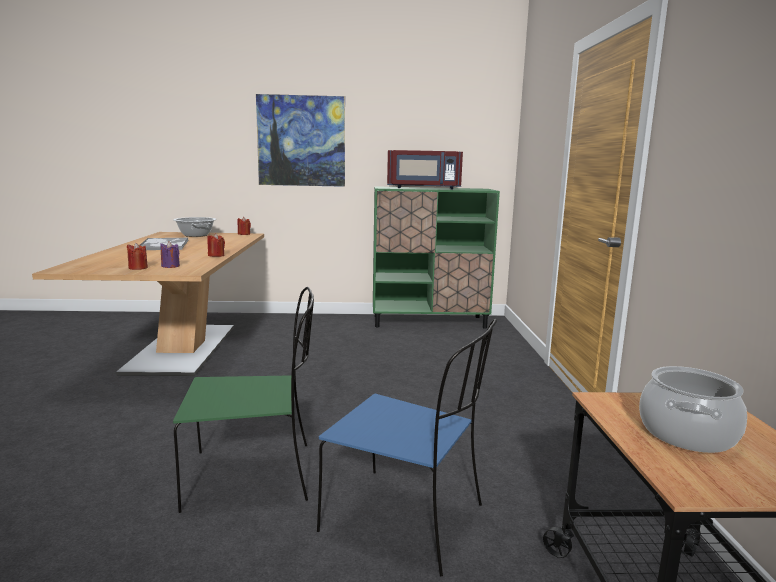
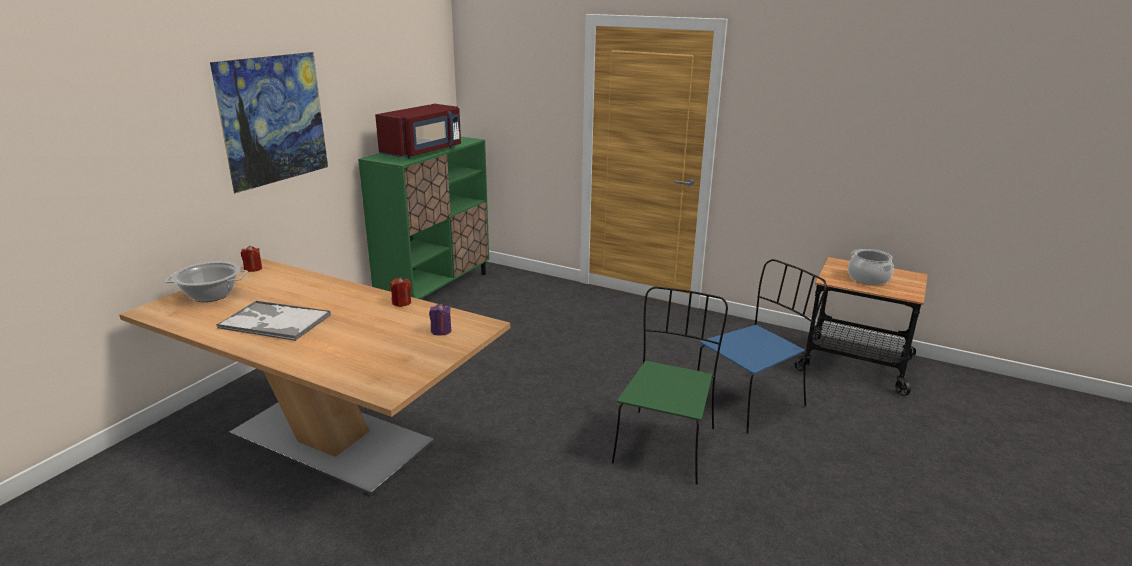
camera: 60 degrees left, 10 degrees up
(138, 268) = (432, 348): red candle -> none

